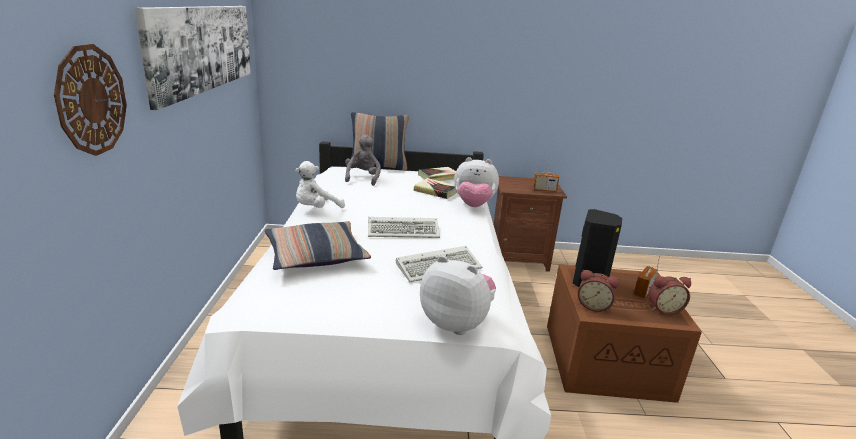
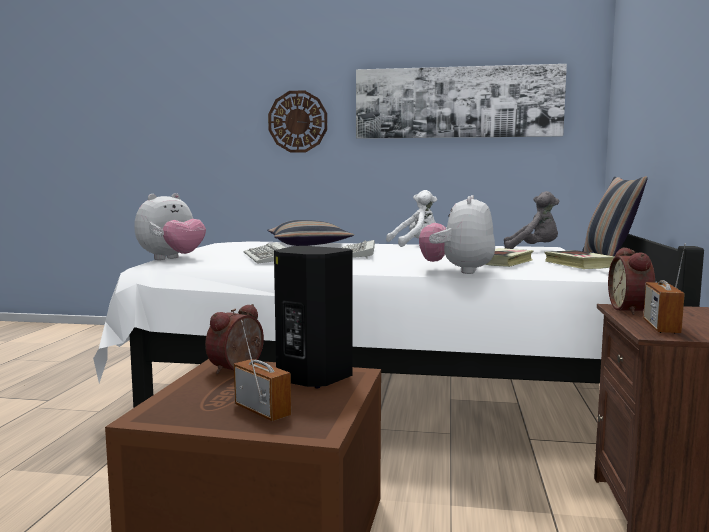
camera: 100 degrees right, 15 degrees down
(316, 209) = (415, 244): white plush toy -> white plush toy turned 105 degrees clockwise
(663, 309) = (194, 413): alarm clock -> alarm clock (632, 310)

